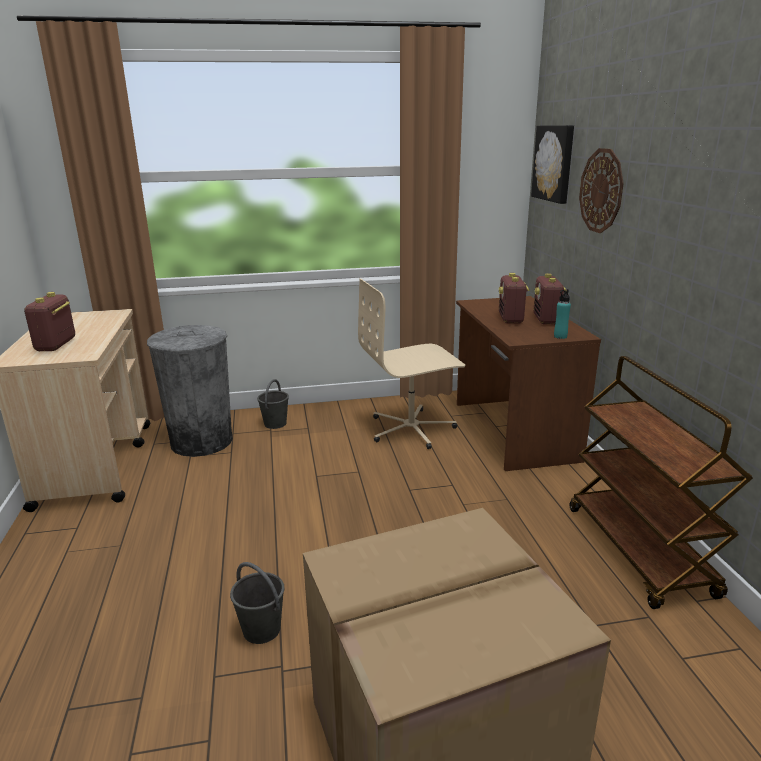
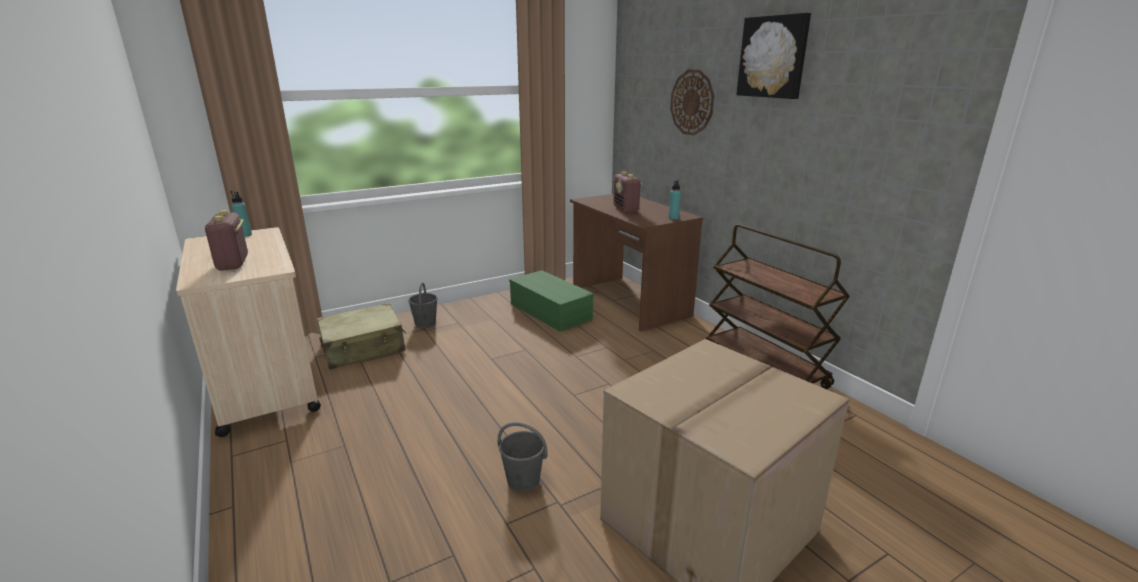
camera: 20 degrees left, 0 degrees up
(96, 315) = (245, 235): none -> turquoise bottle
(202, 441) = (363, 348): grey trash can -> beige suitcase
(412, 429) = (549, 311): beige office chair -> green storage box
(546, 320) = (653, 208): radio -> none
(554, 163) = (641, 83): picture -> picture (773, 57)

